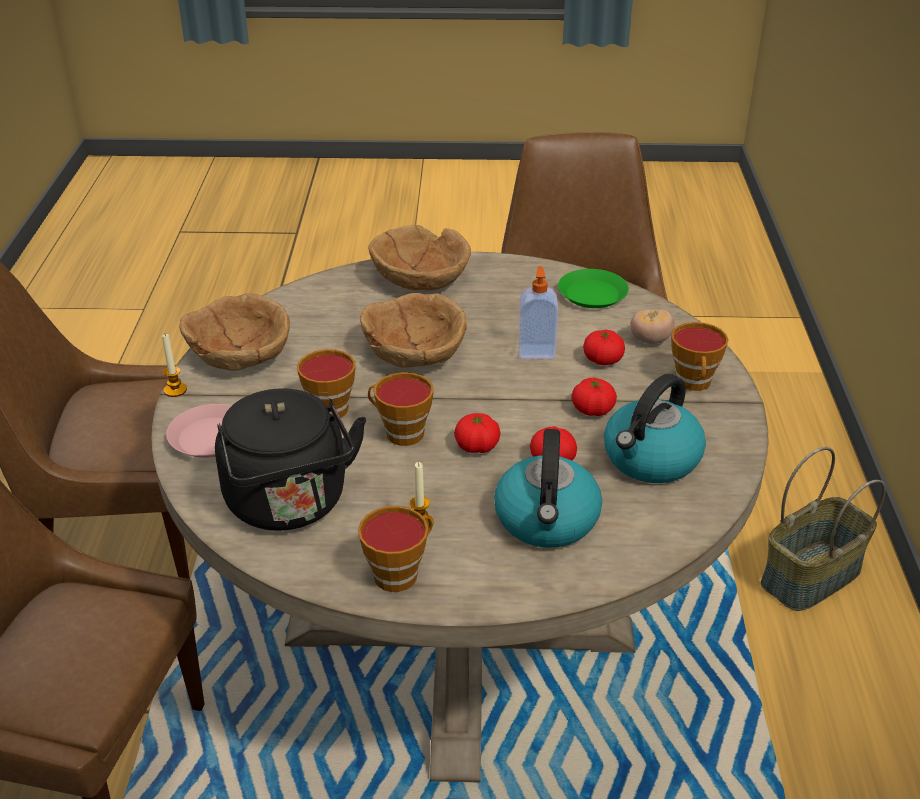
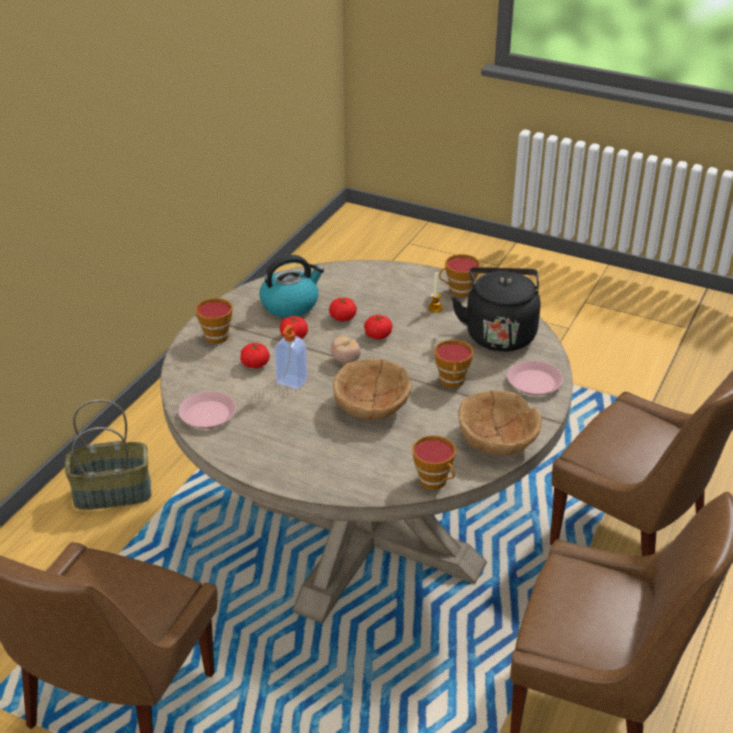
camera: 155 degrees left, 0 degrees up
(175, 390) = (550, 422): candle -> none
(400, 433) = (417, 354): cup -> cup (435, 482)
(419, 279) = (323, 469): brown bowl -> none
(547, 521) = (371, 293): kettle -> none
(592, 294) = (208, 414): green plate -> pink plate
(650, 340) = (210, 368): tomato -> tomato (345, 360)

